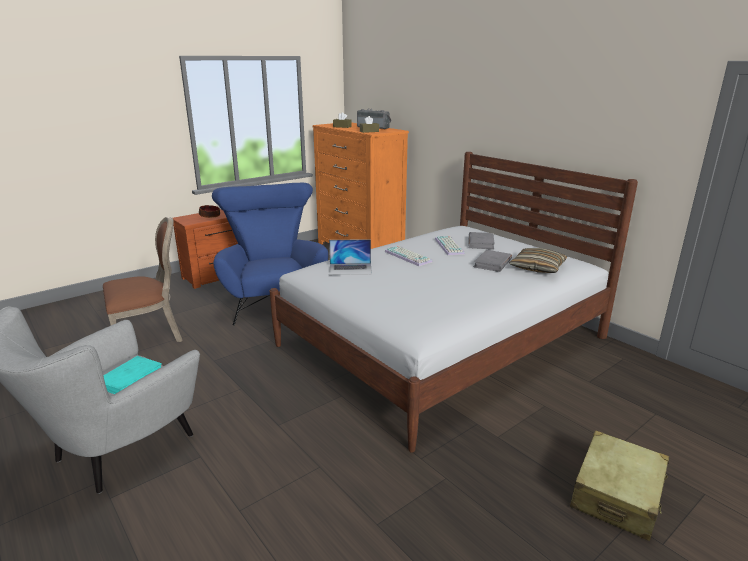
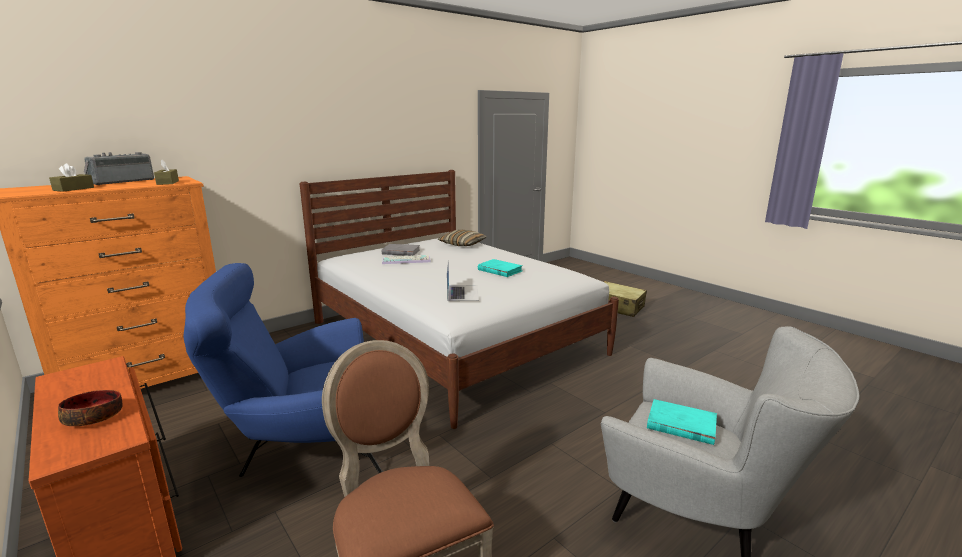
camera: 90 degrees left, 5 degrees down
(409, 256) = (432, 273): keyboard -> none
(423, 283) = (499, 270): none -> turquoise book
(492, 263) = (454, 252): grey book -> none

